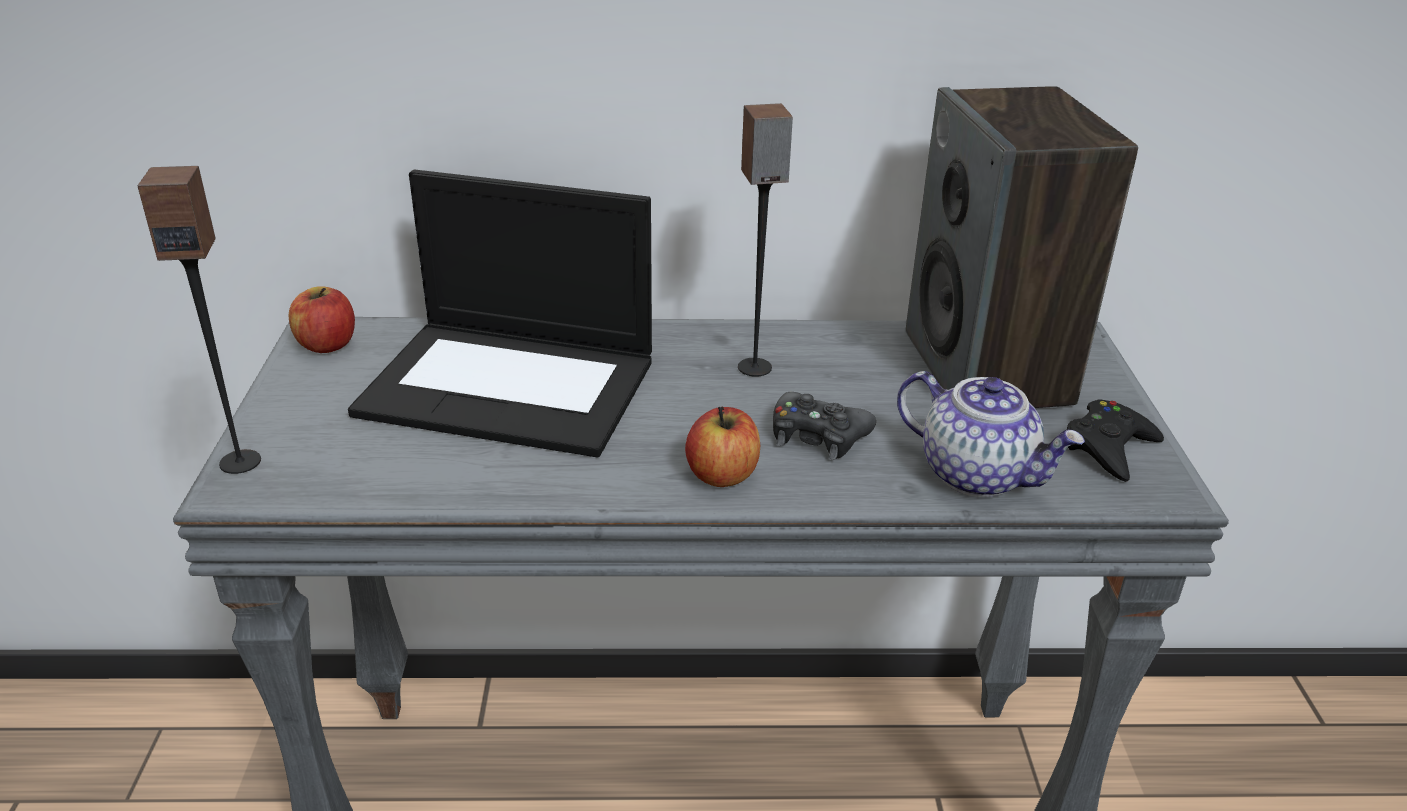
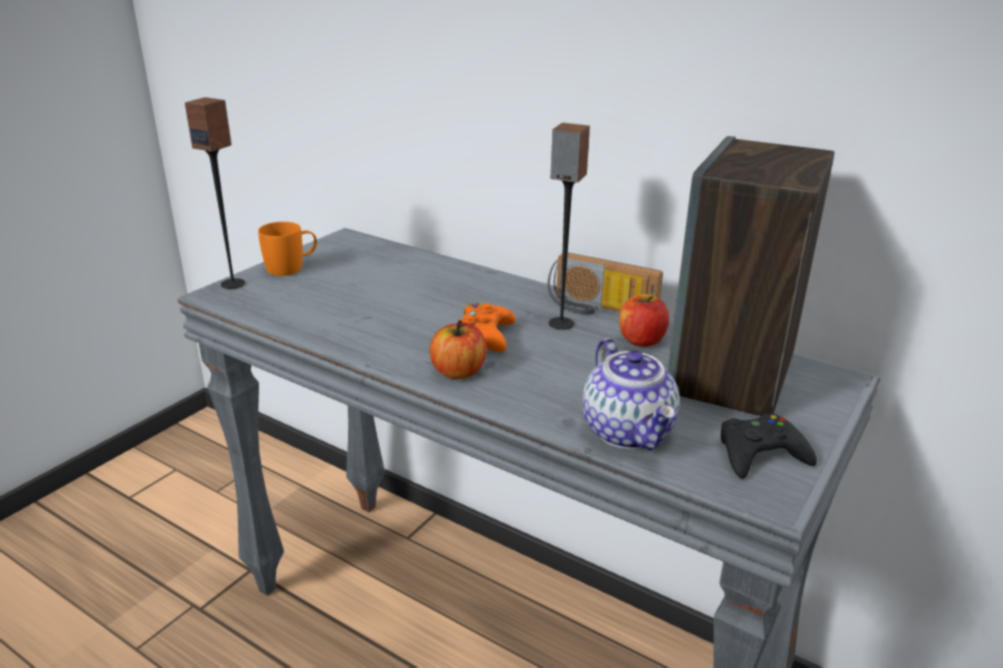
camera: 35 degrees right, 5 degrees down
(299, 405) = (292, 267): none -> orange mug
(327, 344) = (341, 244): apple -> apple (641, 340)
(512, 386) = (405, 290): laptop -> none
(693, 416) = (485, 337): none -> orange game controller
(771, 334) = (598, 309): none -> radio
(818, 436) = (548, 372): black game controller -> none

